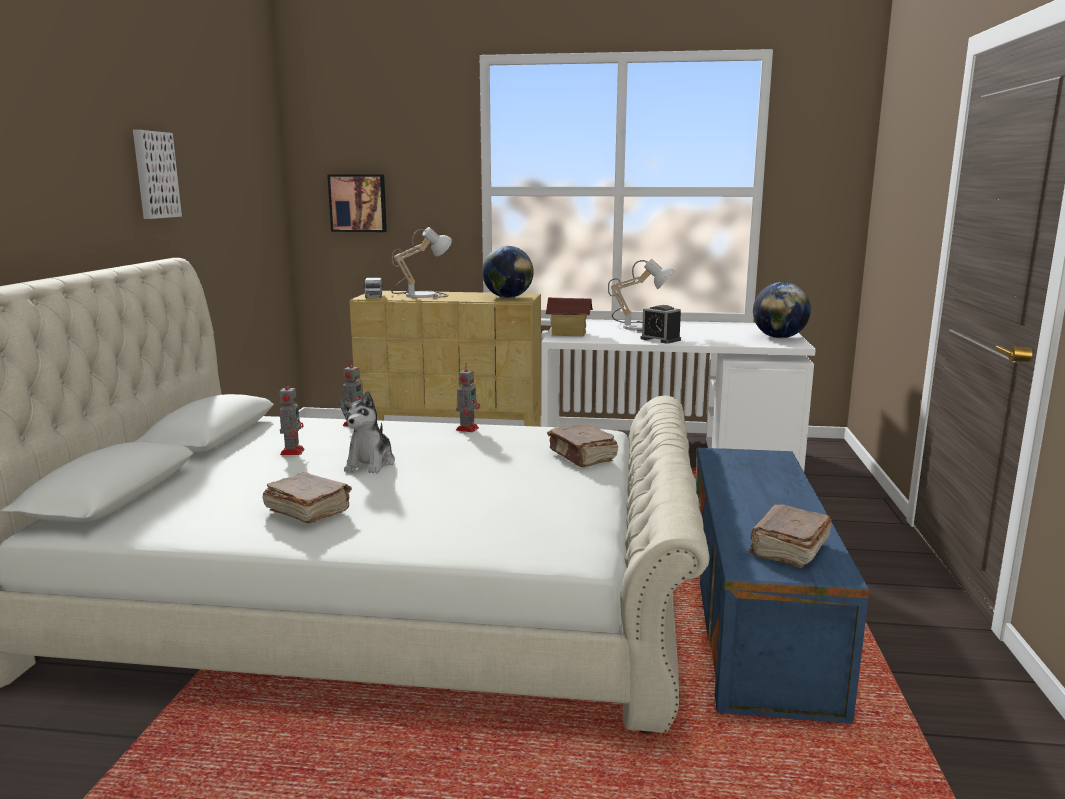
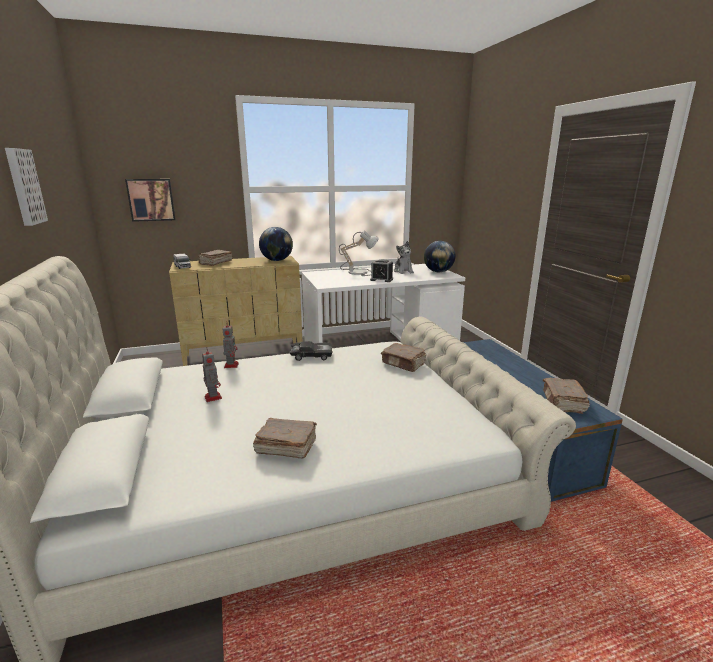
camera: 25 degrees left, 5 degrees up
(370, 463) = (281, 396): plush toy -> plush toy (403, 271)
(421, 295) = (215, 263): table lamp -> brown book
(467, 428) = (311, 355): toy robot -> black toy car
(569, 334) = (325, 281): toy house -> none

